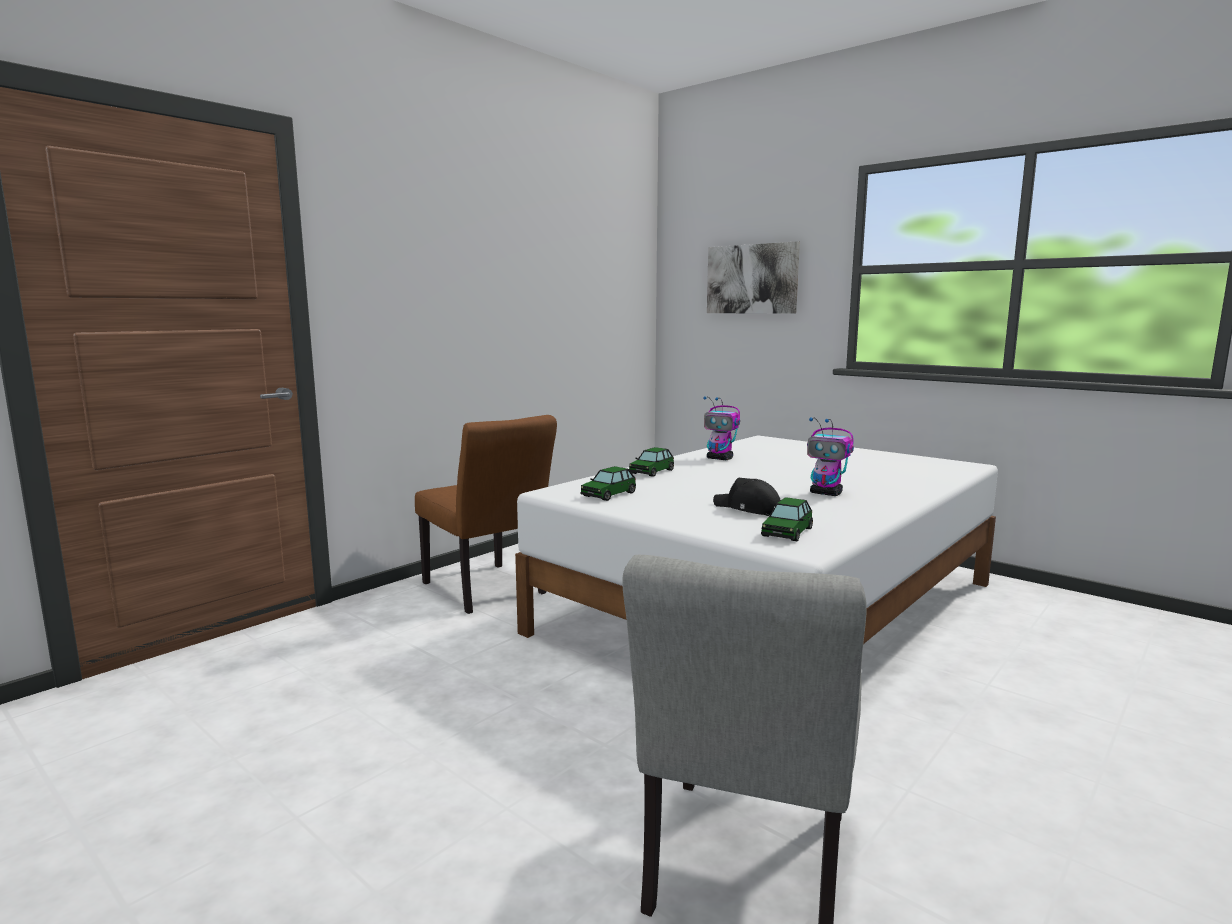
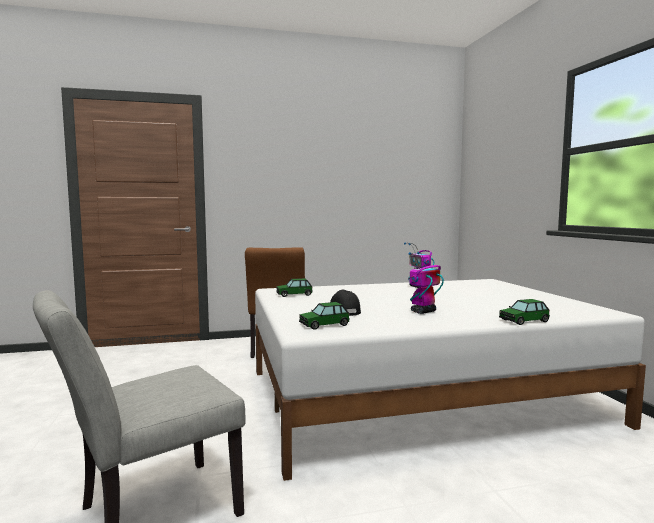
camera: 35 degrees right, 5 degrees down
(651, 472) = (353, 288): toy car -> toy car (523, 320)
(752, 279) = (506, 165): picture -> none
(826, 493) = (423, 312): toy robot -> toy robot turned 75 degrees clockwise

